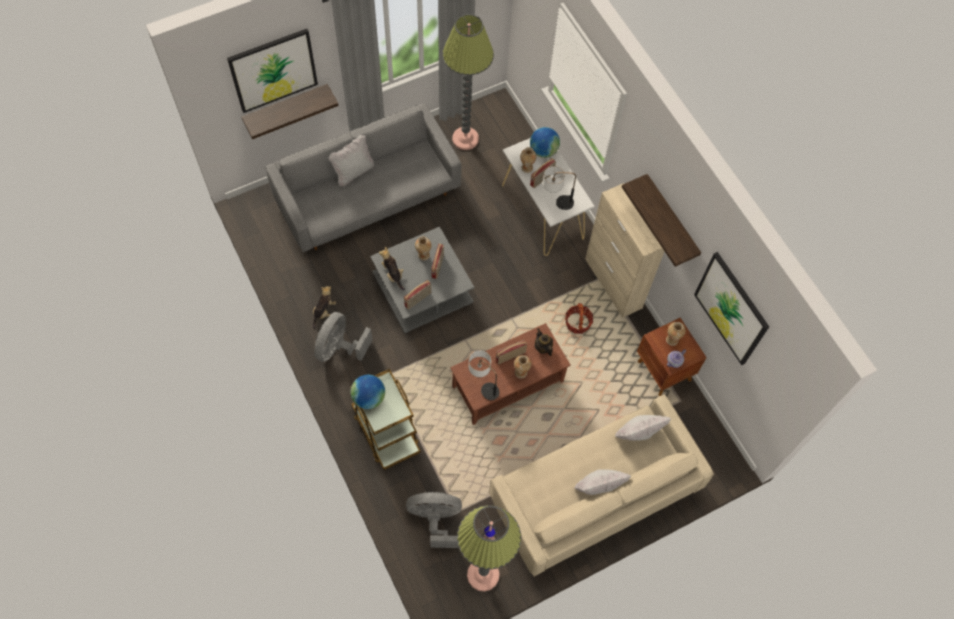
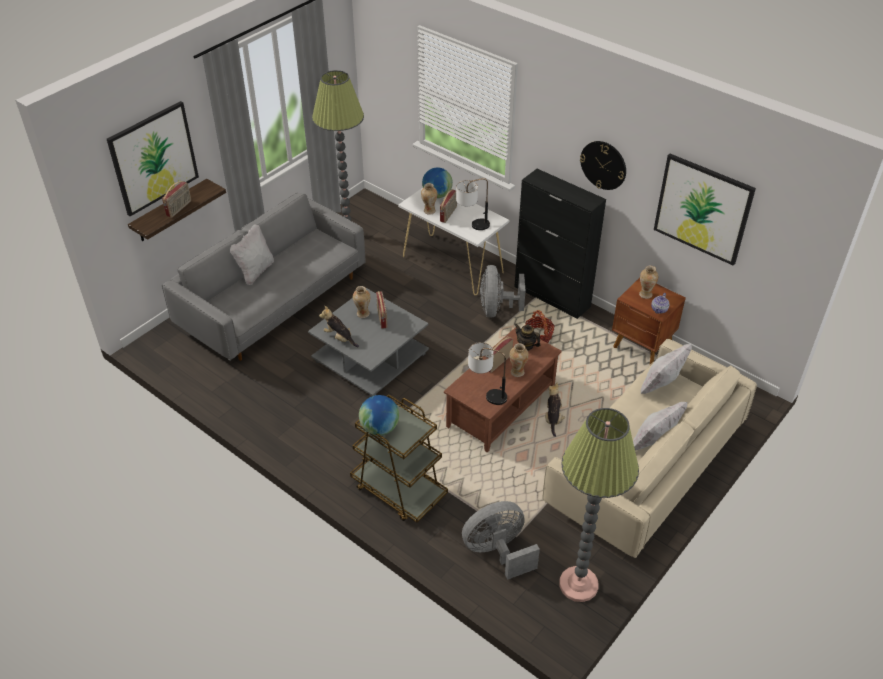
camera: 20 degrees left, 20 degrees down
(324, 311) = (275, 408): plush toy -> plush toy (553, 418)
(339, 348) = (309, 434): grey fan -> grey fan (497, 309)
(418, 299) = (377, 350): radio -> radio (179, 208)
(613, 284) = (552, 297): beige cabinet -> black cabinet
(671, 219) = (603, 165): shelf -> wall clock

